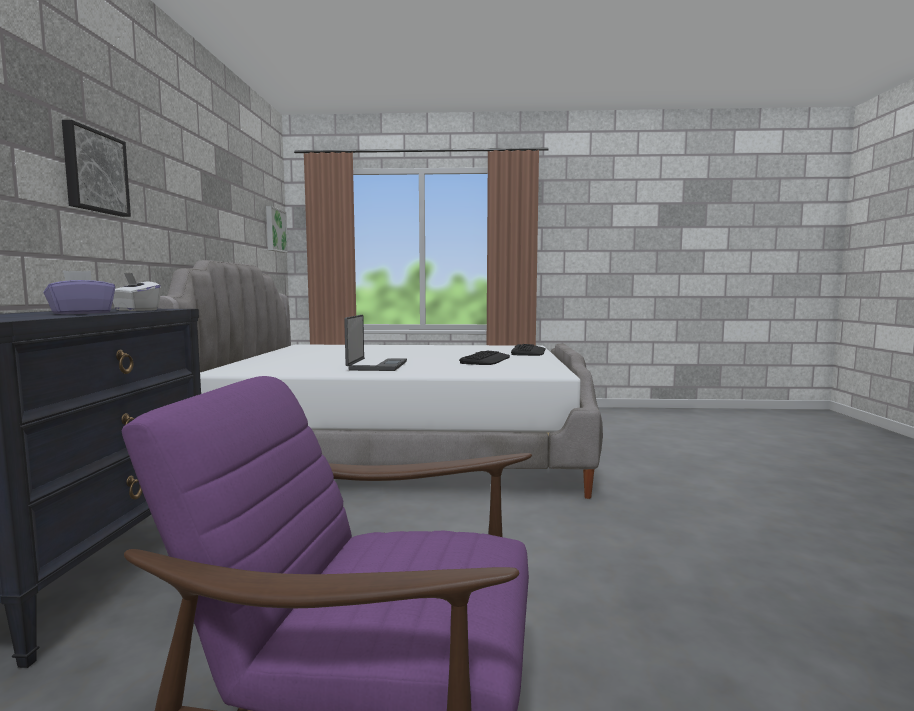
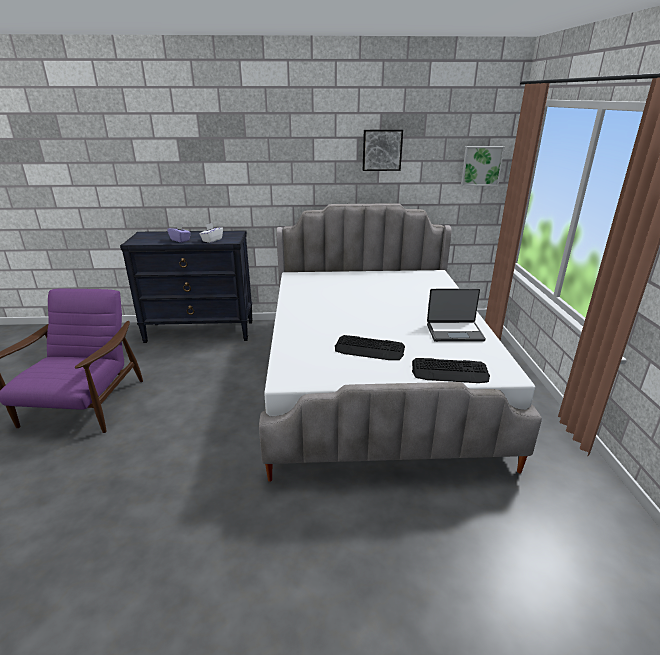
camera: 85 degrees right, 20 degrees up
(94, 172) = (248, 163): picture -> picture (382, 150)
(376, 366) = (320, 310): laptop -> laptop (454, 332)

